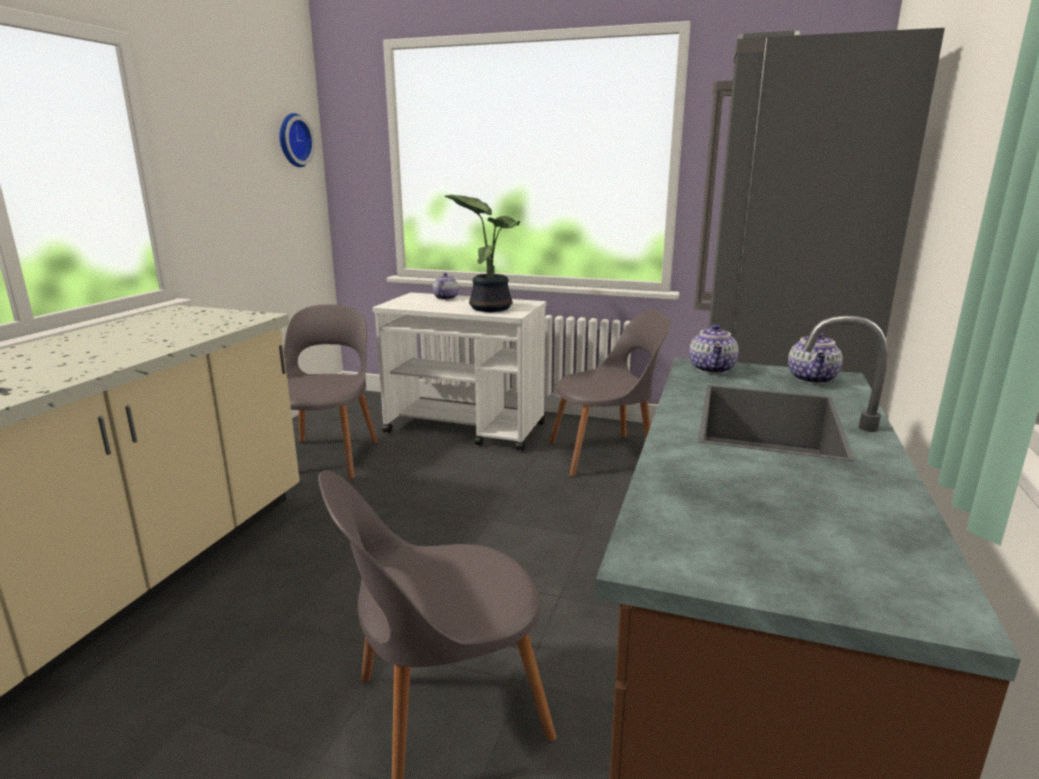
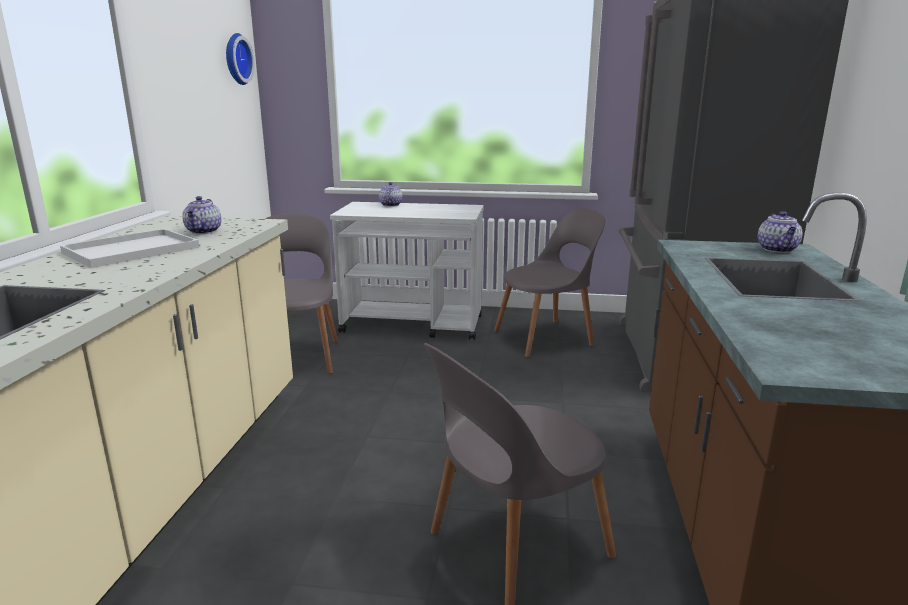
camera: 10 degrees left, 0 degrees up
(97, 343) = (133, 249): none -> white tray
(490, 307) = (439, 211): potted plant -> none
(713, 369) = (697, 246): teapot -> teapot (204, 231)

